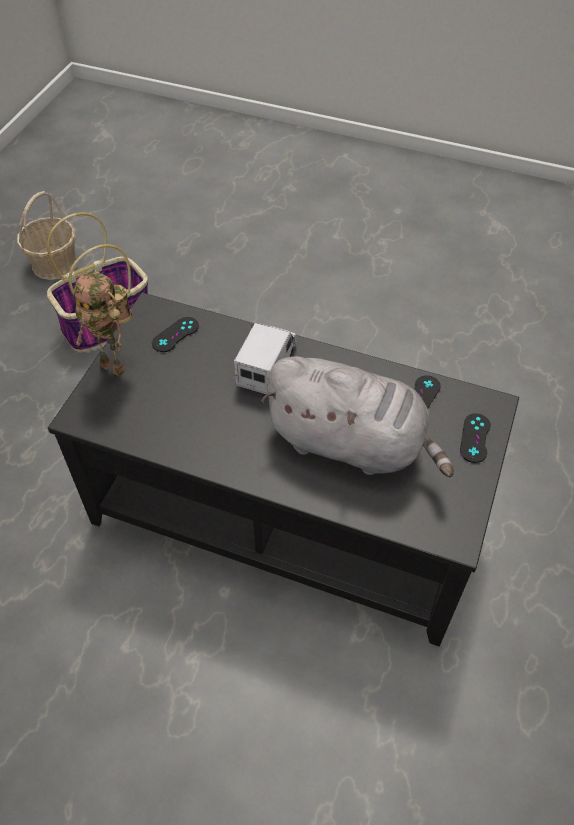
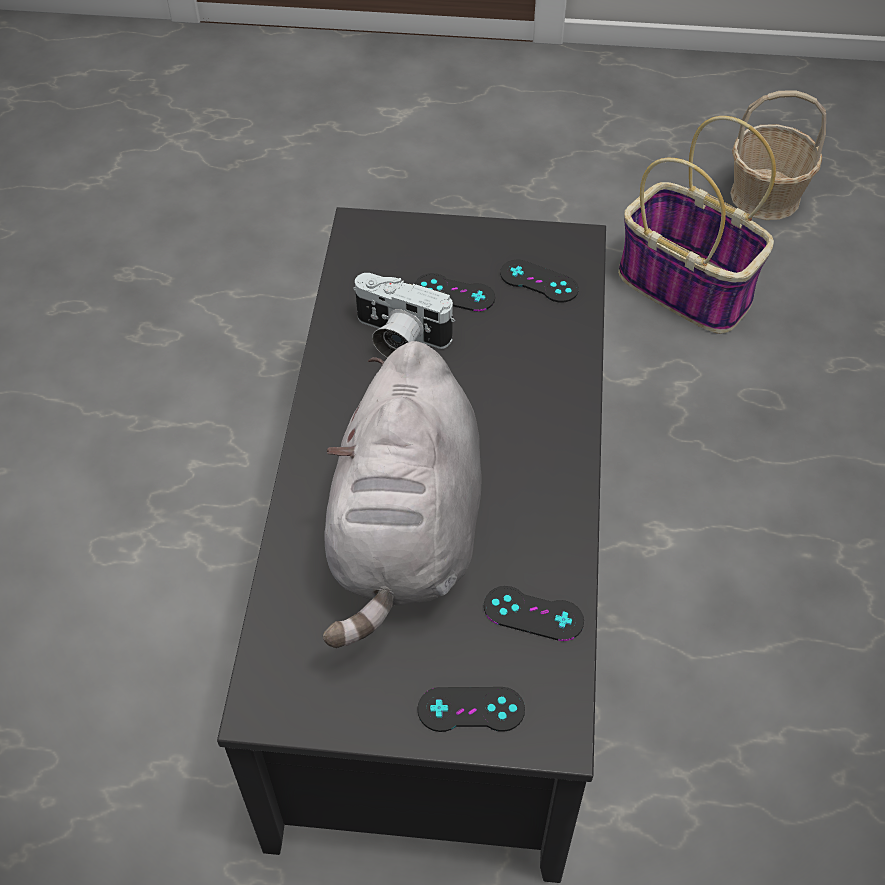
camera: 75 degrees right, 0 degrees up
(116, 367) = (455, 239): toy robot -> none
(165, 378) = (454, 293): none -> black game controller
(192, 416) = (398, 338): none -> camera
(267, 366) = (521, 398): toy truck -> none

